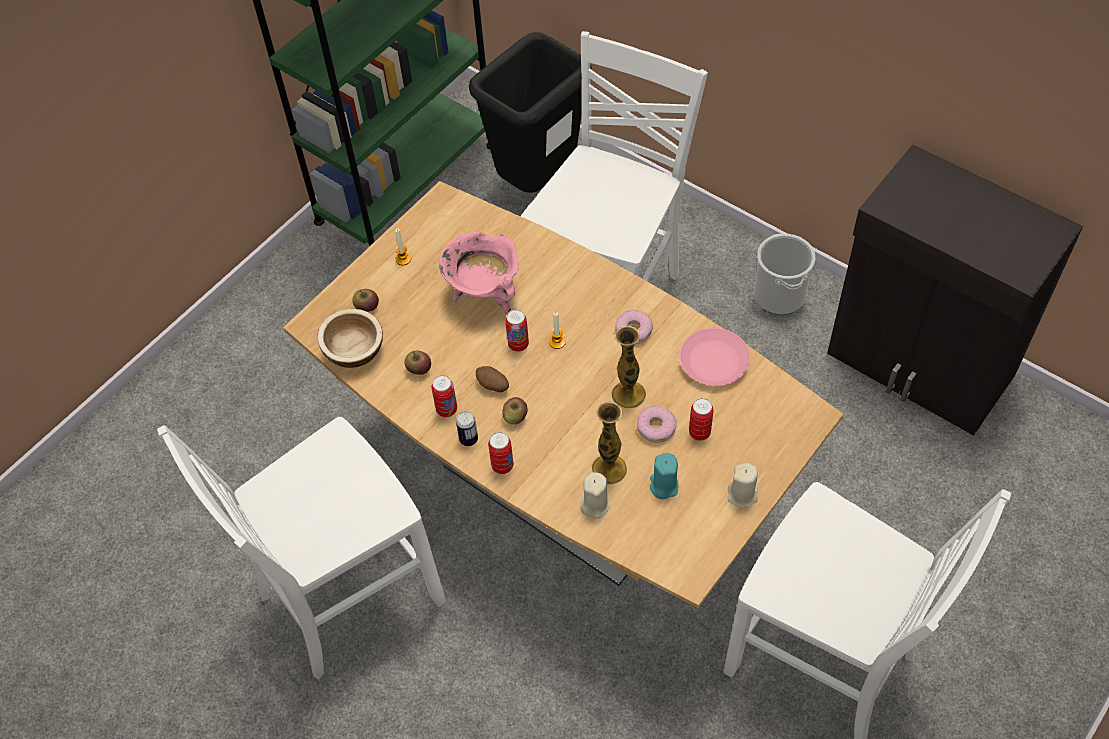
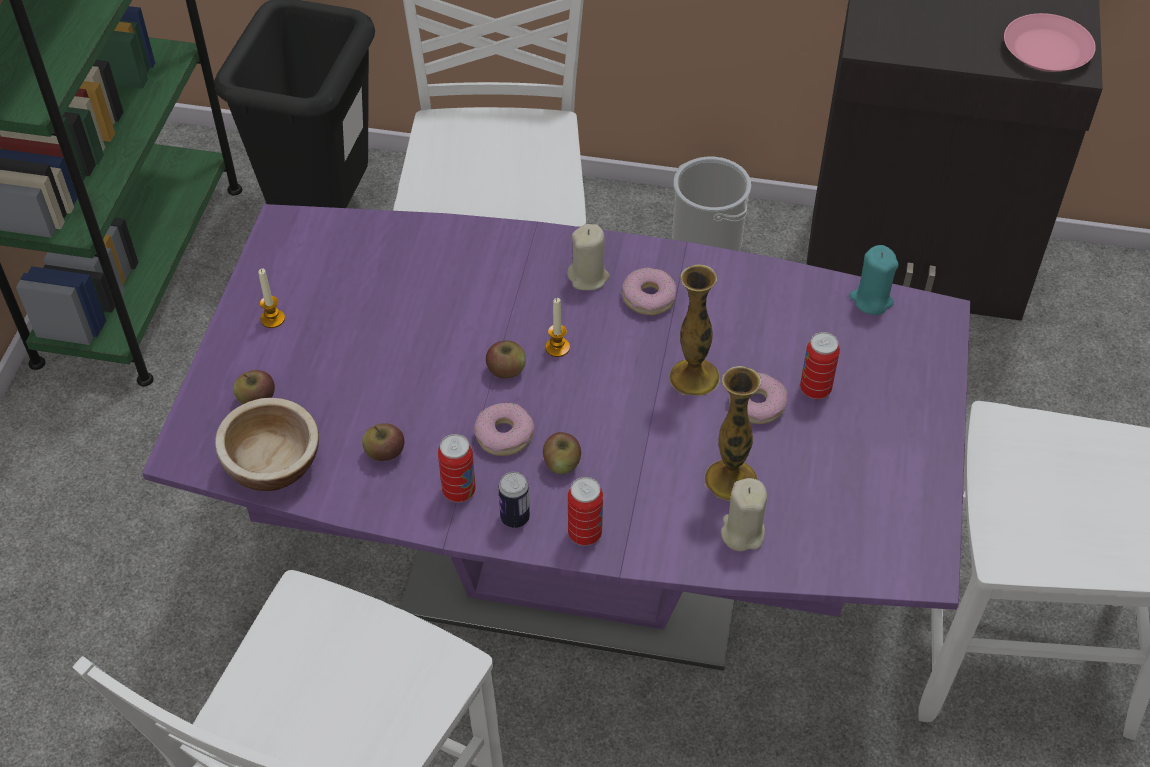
camera: 30 degrees left, 5 degrees down
(484, 295) = (419, 324): pink cooking pot -> none
(493, 386) = (504, 435): potato -> donut
(518, 344) = (506, 370): can -> apple
(561, 486) = (574, 575): brown dining table -> purple dining table
(663, 486) = (814, 472): turquoise candle -> turquoise candle (871, 300)
(713, 361) = (774, 297): pink plate -> pink plate (1045, 50)
(742, 495) = (919, 443): beige candle -> beige candle (588, 277)

